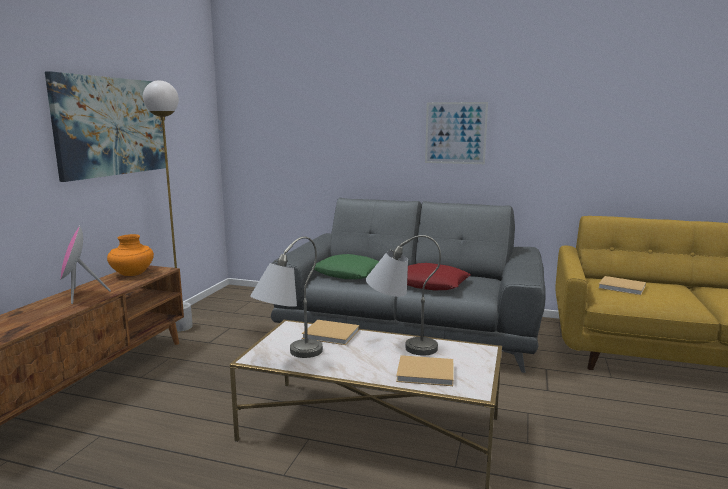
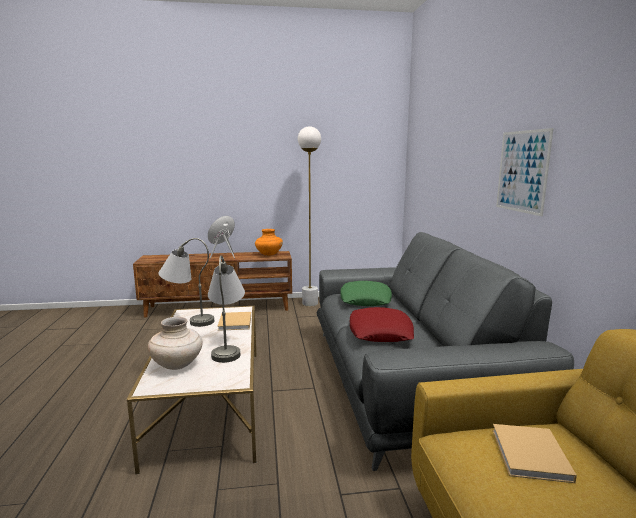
camera: 65 degrees right, 0 degrees up
(112, 126) = (283, 158): picture -> none
(427, 373) = (177, 365): beige book -> beige vase

